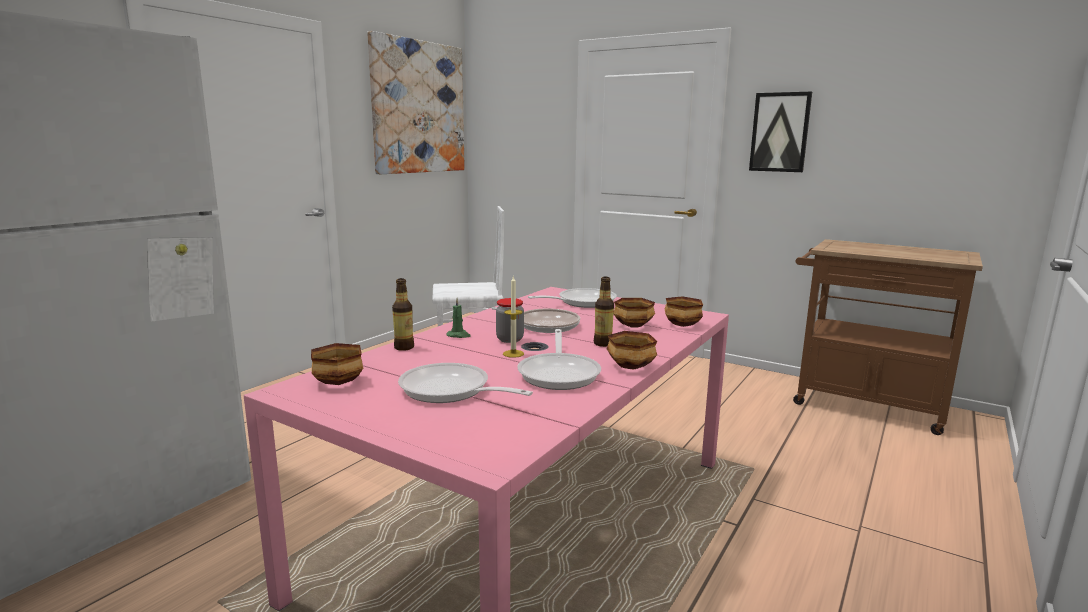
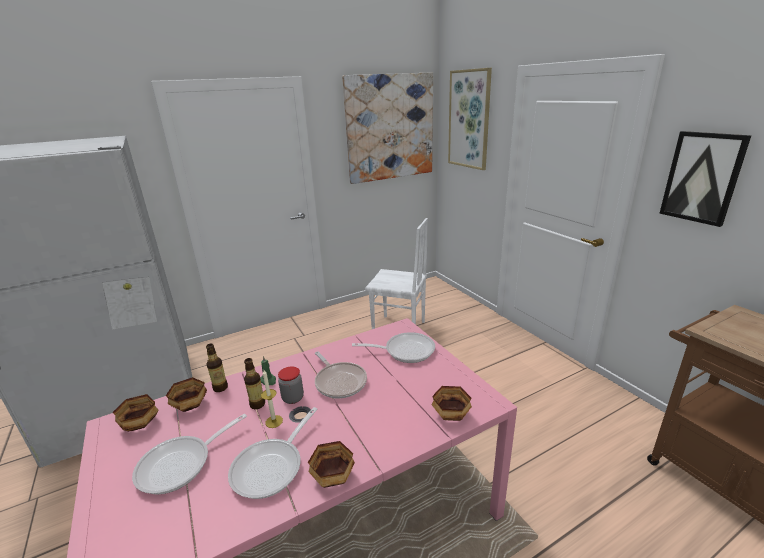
camera: 30 degrees right, 10 degrees up
(450, 391) = (181, 464): frying pan -> frying pan turned 105 degrees counterclockwise
(516, 102) = (469, 119): none -> picture
(603, 344) = (352, 428): bottle -> bottle (257, 404)
(634, 326) = (407, 404): bowl -> bowl (191, 406)

